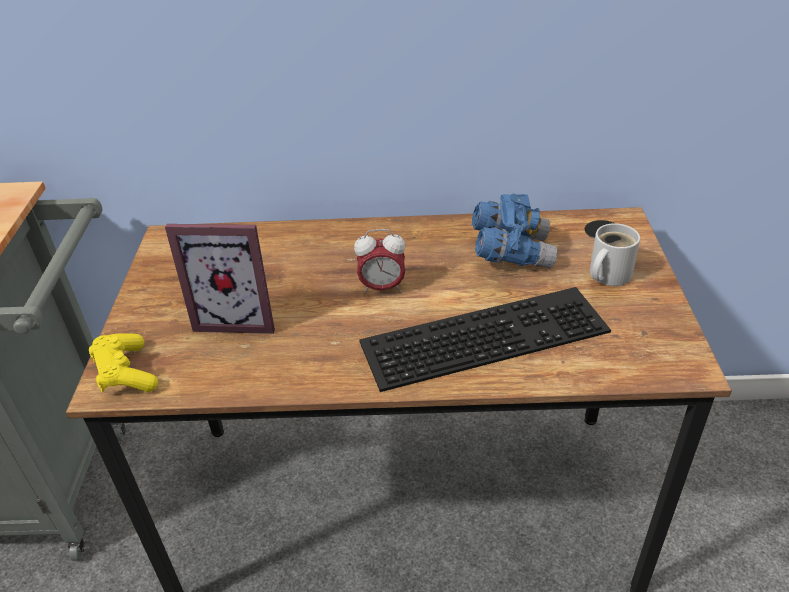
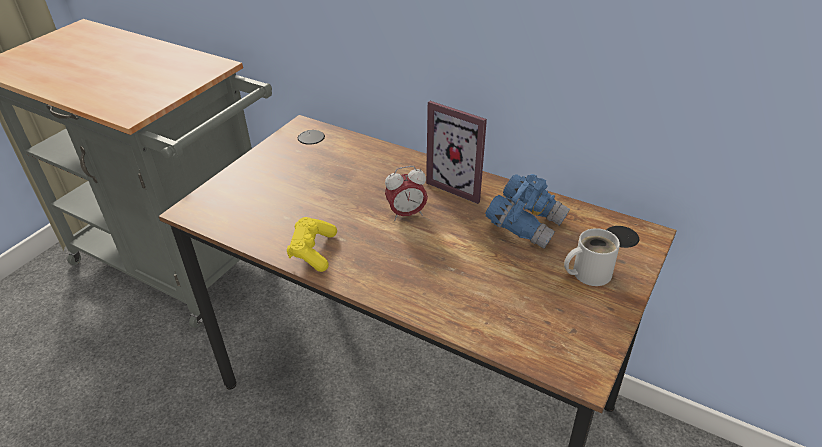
camera: 30 degrees right, 0 degrees up
(126, 374) = (206, 206): yellow game controller -> yellow game controller (313, 251)
(238, 316) = (299, 197): picture frame -> picture frame (461, 184)
(382, 288) = (406, 214): alarm clock -> alarm clock turned 45 degrees counterclockwise
(485, 333) = (448, 277): keyboard -> none

